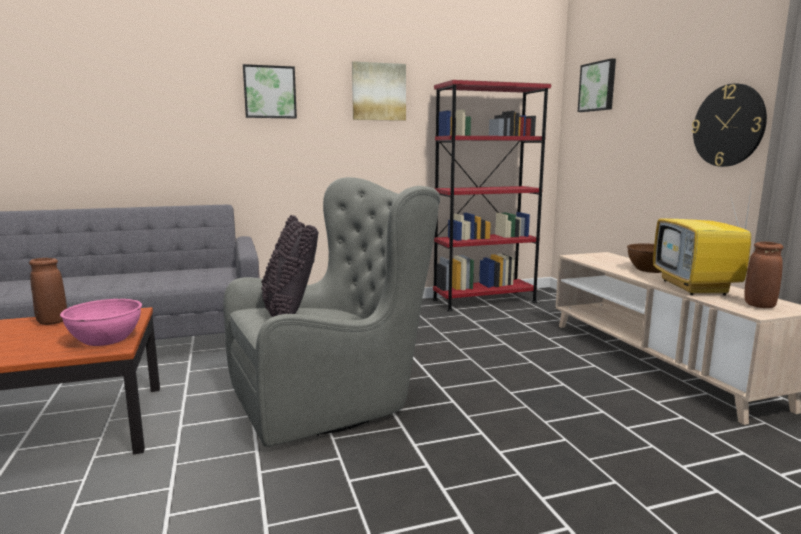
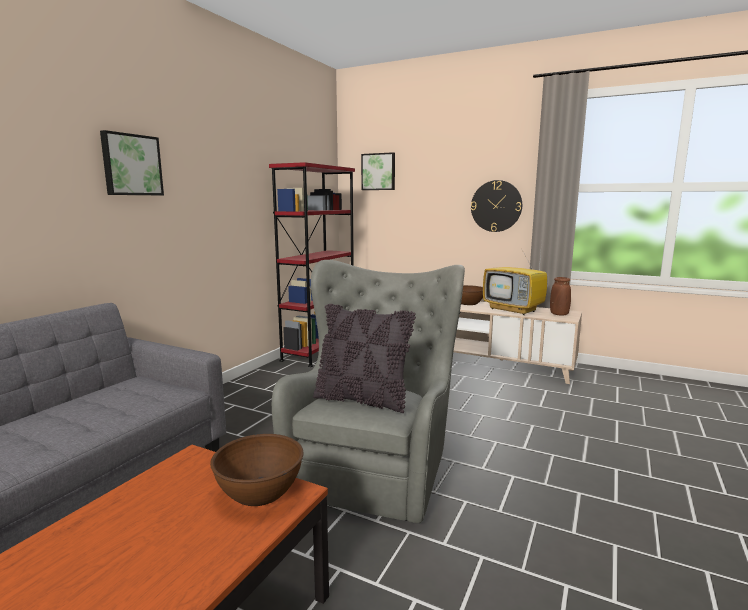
camera: 45 degrees left, 0 degrees up
(52, 322) = (119, 510): brown vase -> none
(106, 339) = (259, 491): pink bowl -> brown bowl
(378, 92) = (227, 168): picture -> none

